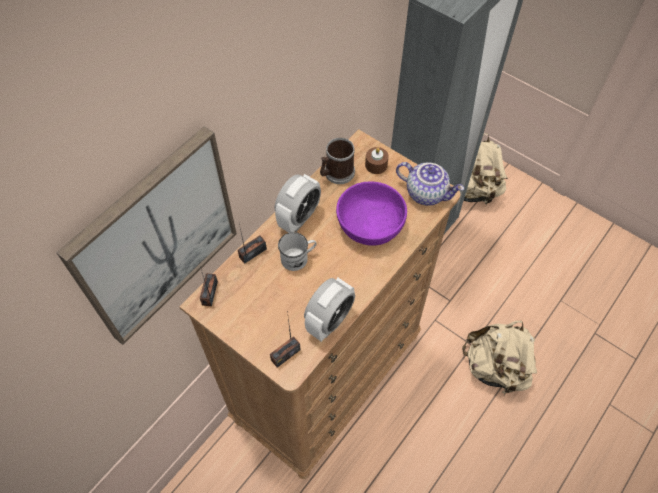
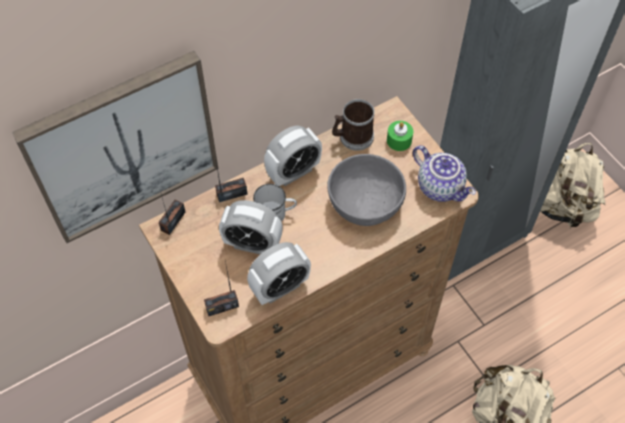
camera: 20 degrees right, 0 degrees up
(289, 291) = (252, 244): none -> alarm clock
(370, 224) = (365, 201): purple bowl -> grey bowl
(376, 165) = (399, 140): brown candle -> green candle

